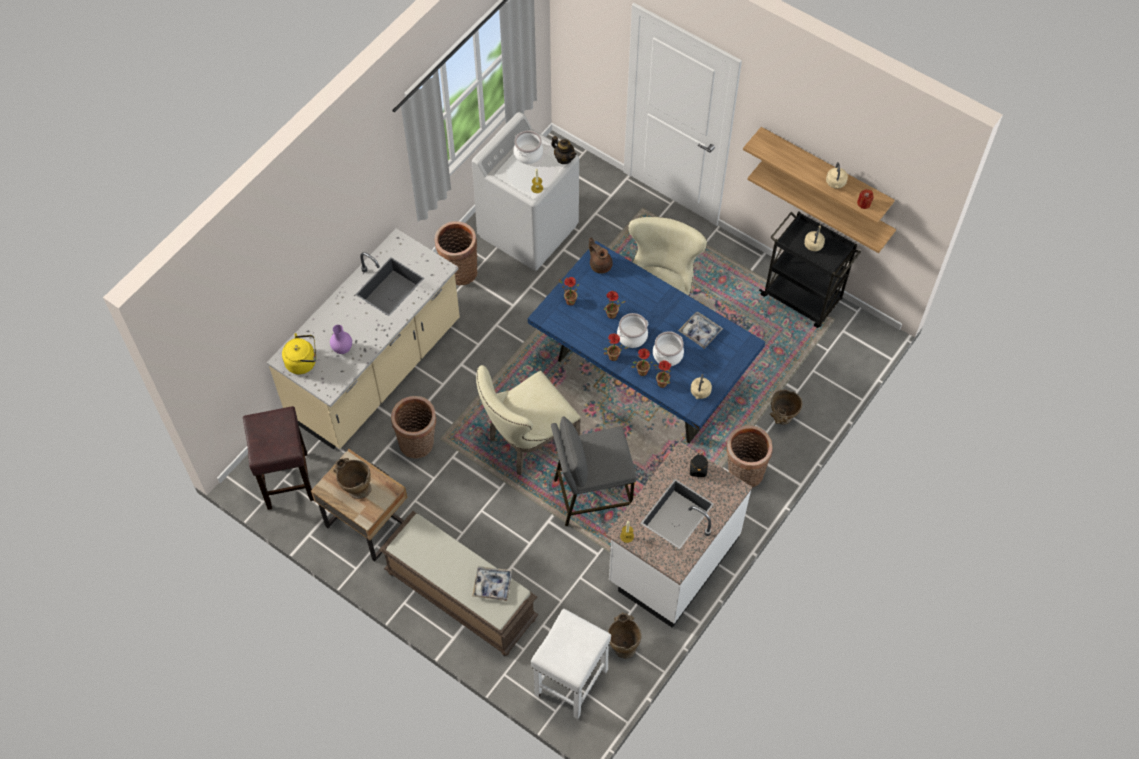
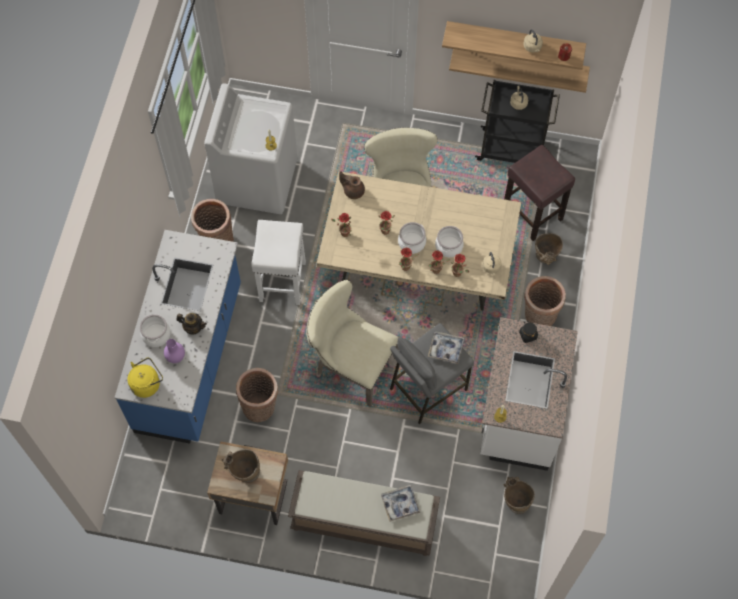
camera: 25 degrees left, 5 degrees up
(287, 479) = (163, 487): brown stool -> brown stool (531, 213)
(376, 371) = (190, 358): beige counter -> blue counter
(527, 442) = (351, 365): beige chair -> beige chair turned 90 degrees clockwise
(528, 154) = (248, 118): cooking pot -> cooking pot (156, 335)
(564, 158) = (280, 110): teapot -> teapot (193, 327)
(571, 683) = (491, 553): white stool -> white stool (282, 282)
(640, 377) = (416, 271): blue dining table -> beige dining table
(700, 332) = (465, 216): tray -> tray (446, 349)

